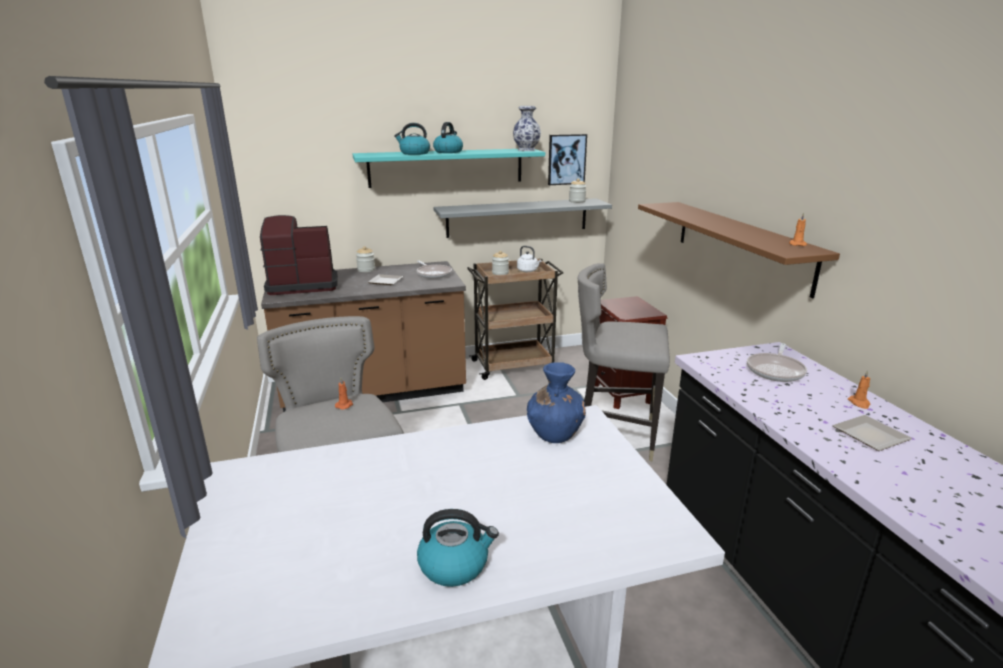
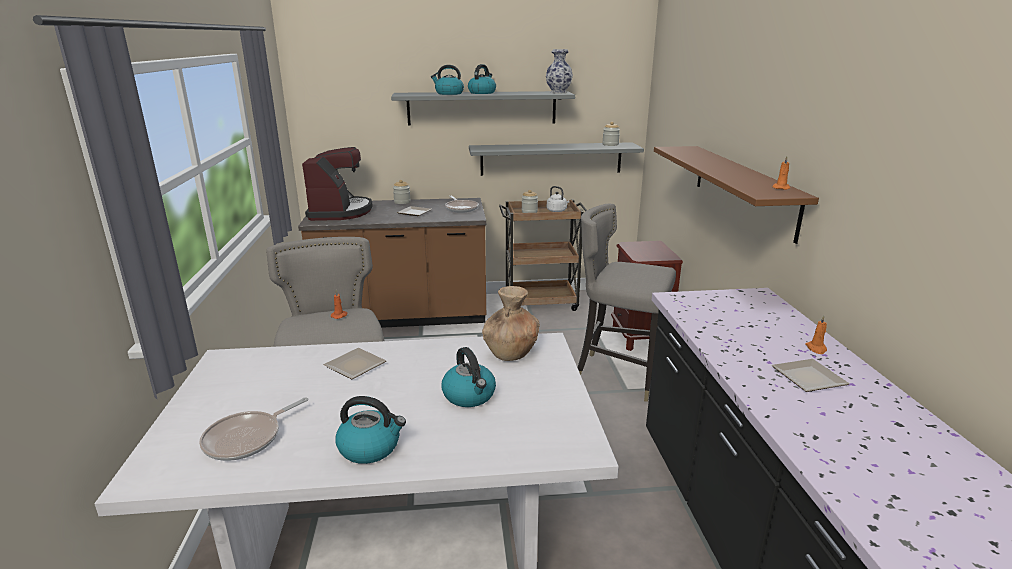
camera: 10 degrees right, 0 degrees up
(302, 284) = (340, 212): coffee machine -> coffee machine turned 90 degrees clockwise
(391, 466) = (353, 366): none -> plate
(446, 167) = (482, 108): turquoise shelf -> grey shelf
(535, 488) = (469, 396): none -> kettle
(555, 433) = (511, 352): blue vase -> brown vase
(566, 159) = (602, 103): picture -> none
(776, 370) = (746, 313): frying pan -> frying pan (247, 439)

